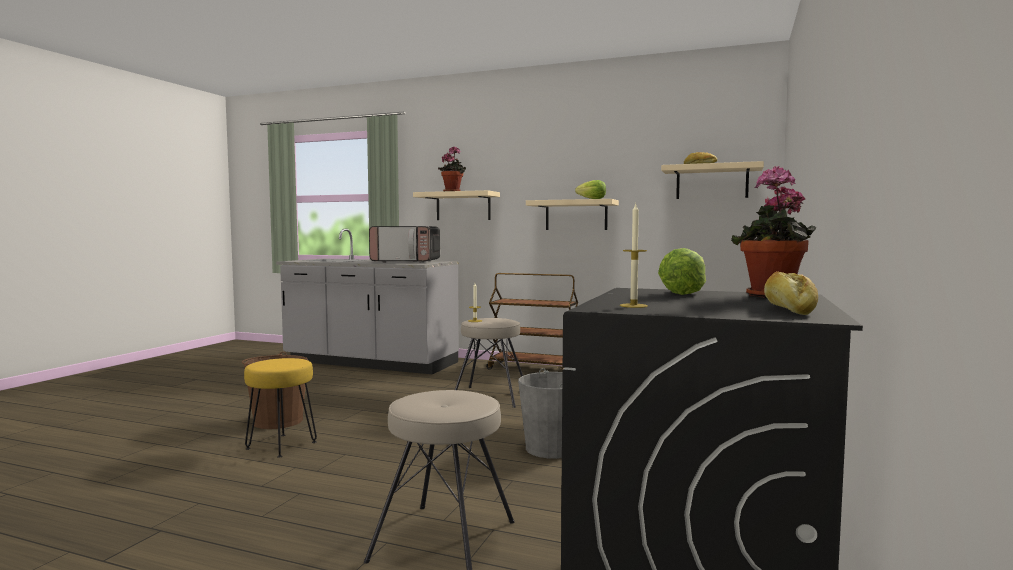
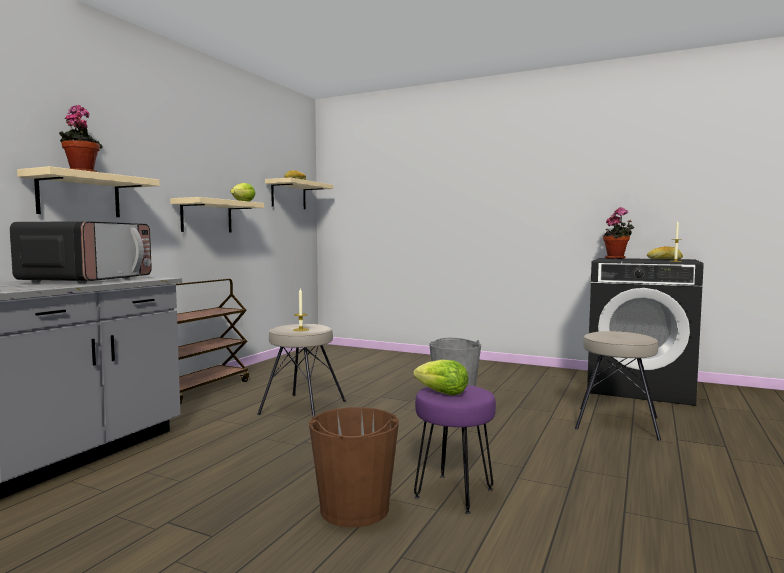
camera: 85 degrees left, 0 degrees up
(282, 445) = (453, 492): yellow stool -> purple stool
(683, 293) = (615, 259): lettuce -> lettuce (442, 393)

